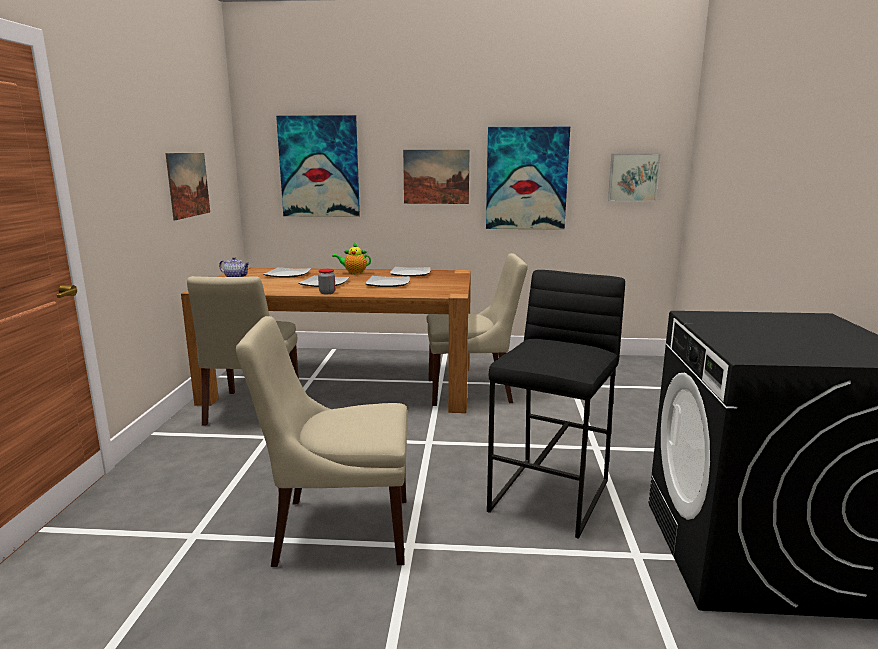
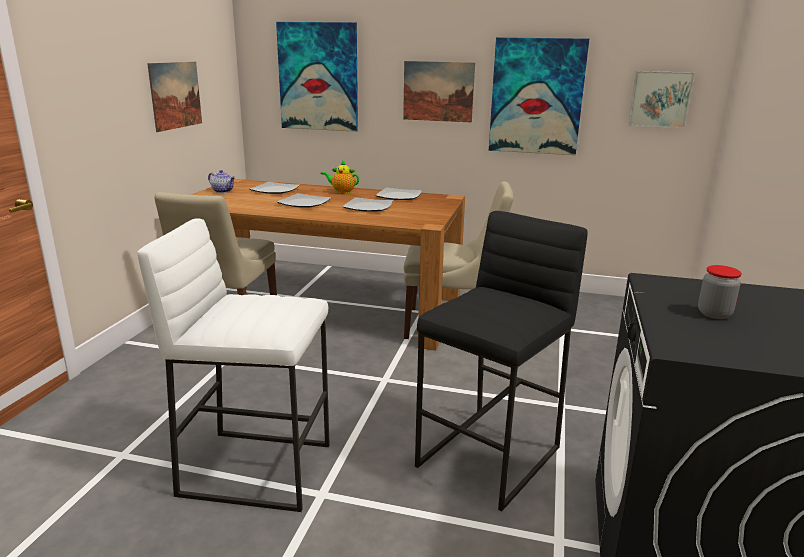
camera: 10 degrees right, 5 degrees up
(327, 293) = (300, 214): jar -> jar (714, 314)
(338, 530) = (257, 468): beige chair -> white stool

